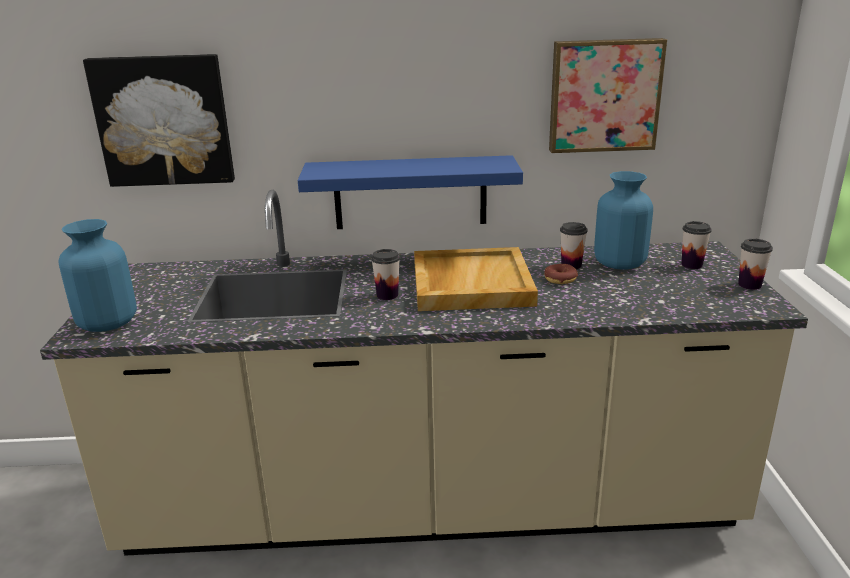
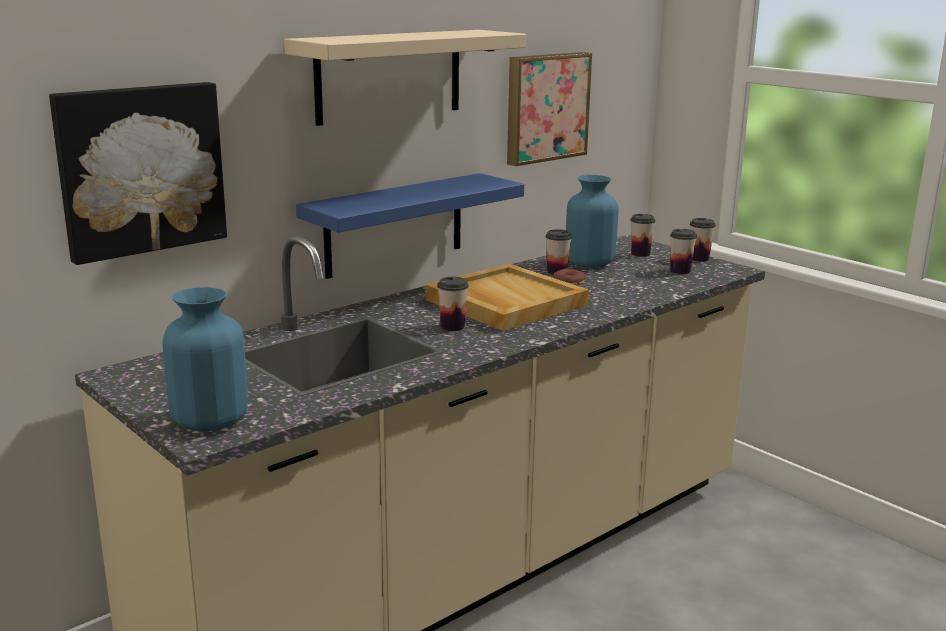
camera: 40 degrees left, 5 degrees down
(402, 55) = (389, 76): none -> beige shelf
(700, 294) = (680, 271): none -> cup

